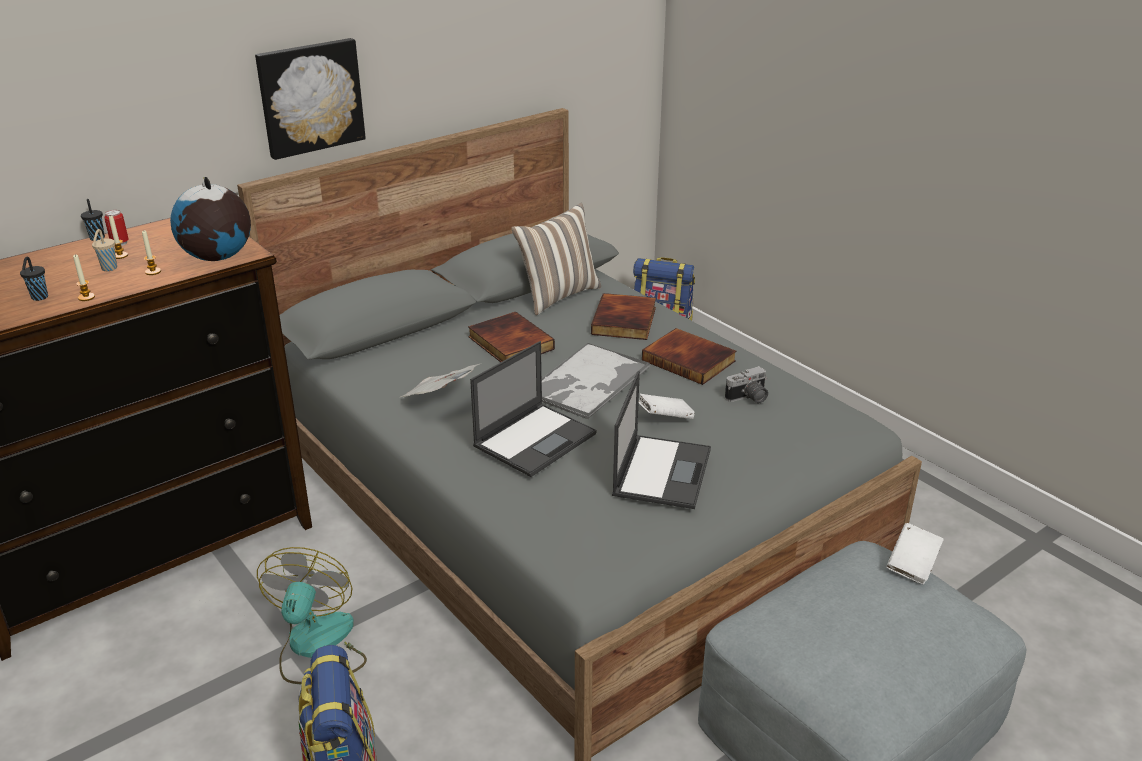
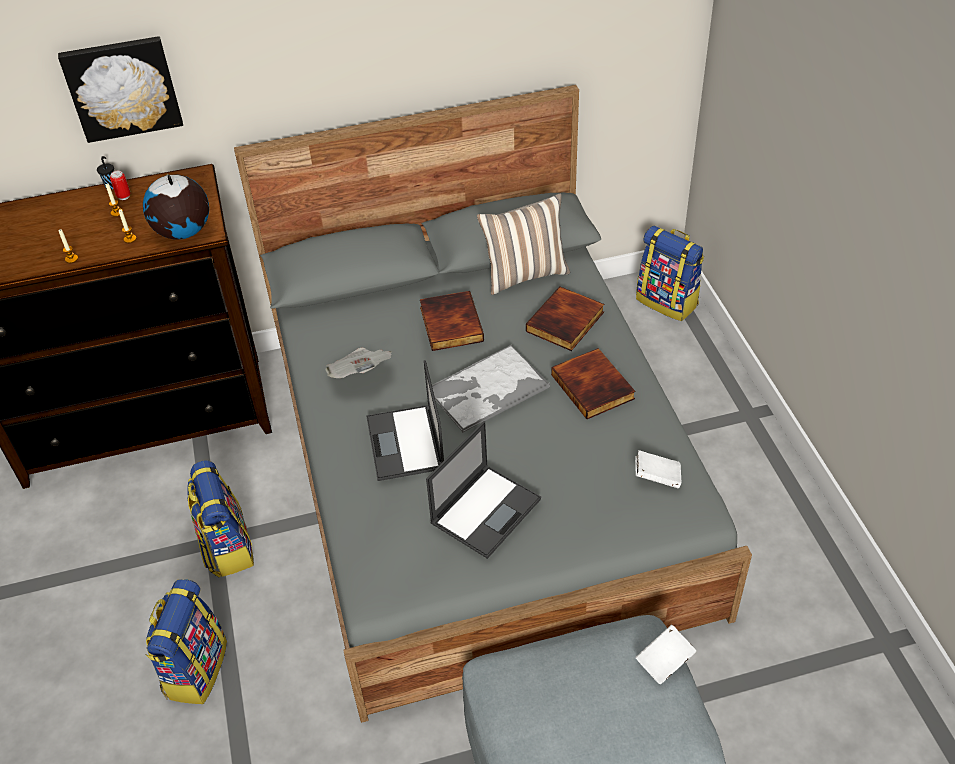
camera: 25 degrees right, 15 degrees up
(39, 298) = (41, 251): black cup -> none
(109, 269) = (101, 227): beige cup -> none
(310, 97) = (304, 75): picture -> picture (122, 87)
(316, 647) = (226, 547): fan -> backpack
(536, 439) = (406, 444): laptop -> laptop turned 105 degrees clockwise
(665, 418) = (530, 449): white book -> white book (657, 477)
(748, 398) = (617, 447): camera -> none

